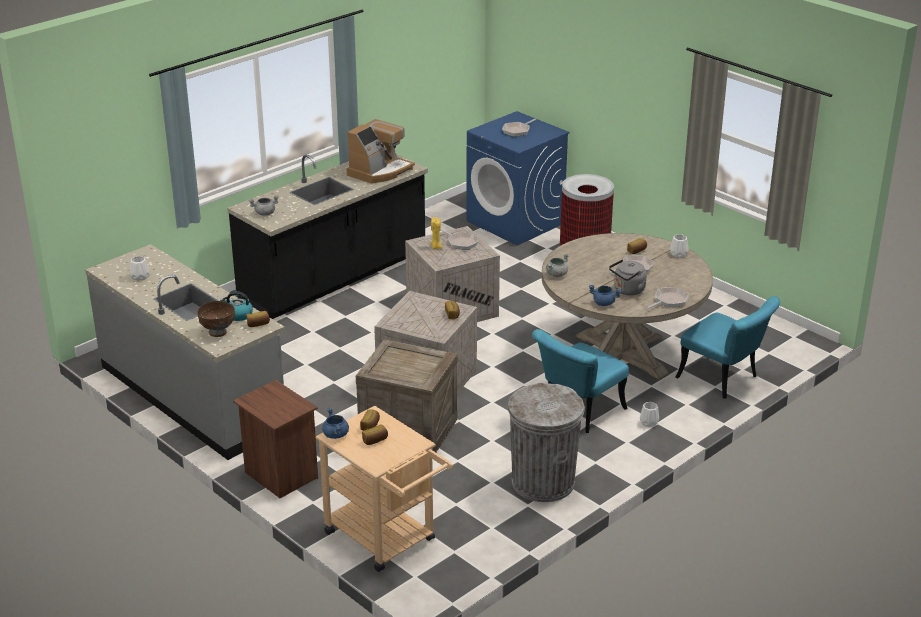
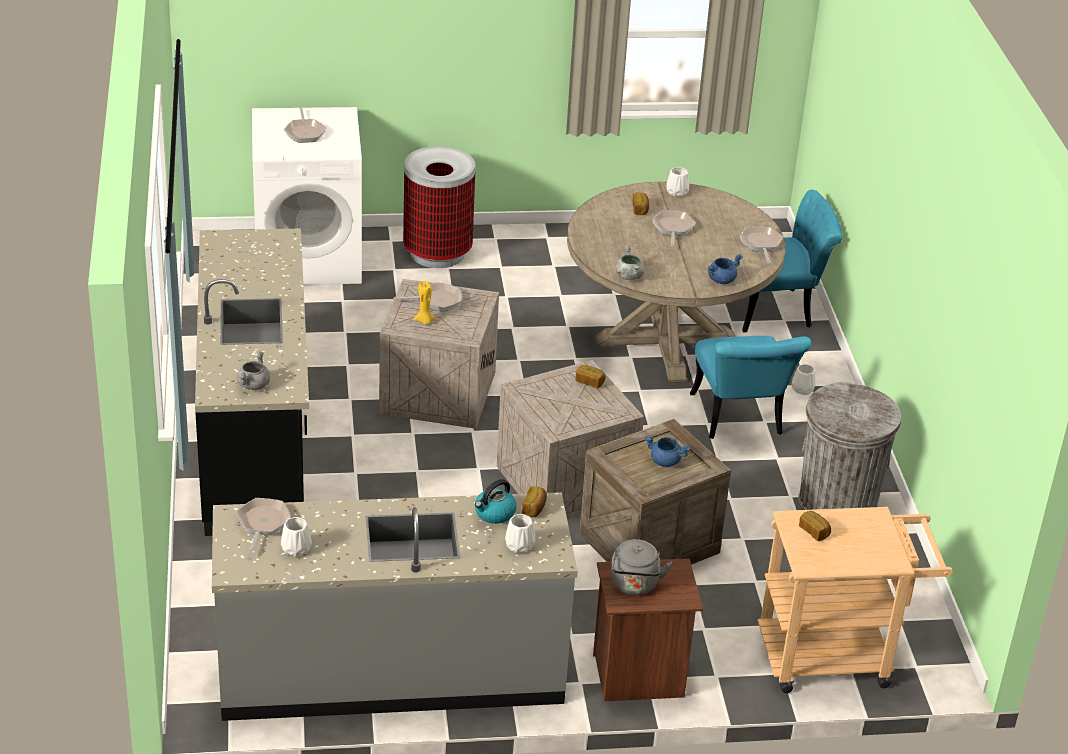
camera: 55 degrees left, 5 degrees up
(150, 261) = (262, 524): none -> frying pan
(218, 333) = (519, 546): brown bowl -> white vase
(336, 435) = (809, 562): blue cooking pot -> blue cooking pot (666, 461)
(375, 440) = (846, 541): bread -> none
(380, 171) = (261, 261): coffee machine -> none
(516, 222) = (309, 258): blue washing machine -> white washing machine
(628, 290) = (713, 255): grey kettle -> grey kettle (634, 585)

